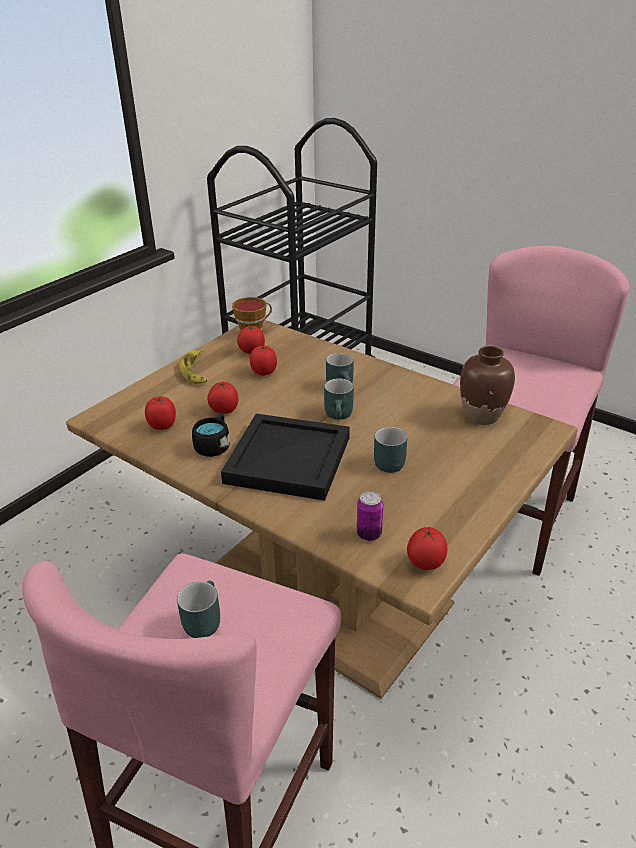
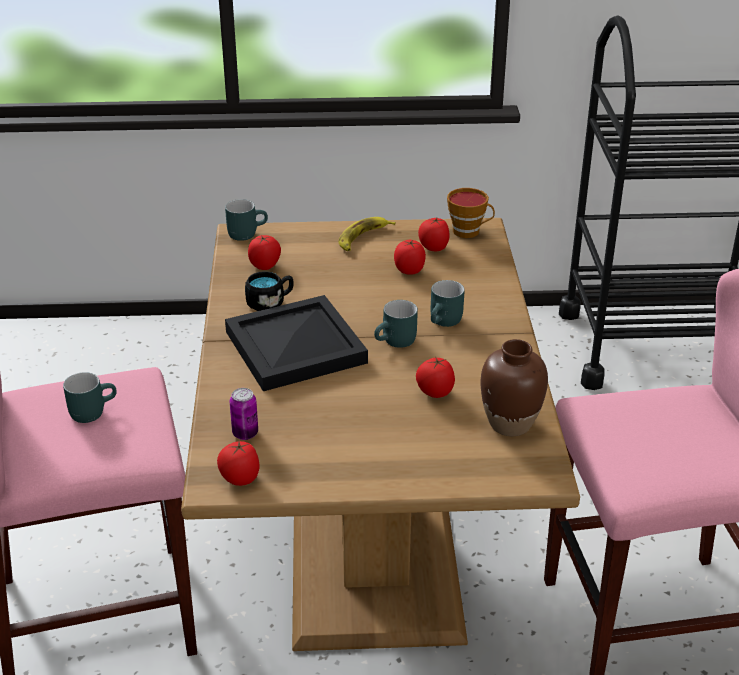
camera: 50 degrees right, 0 degrees up
(224, 411) = (323, 282): tomato -> tomato (434, 393)
(388, 461) = (360, 399): turquoise mug -> turquoise mug (246, 233)

